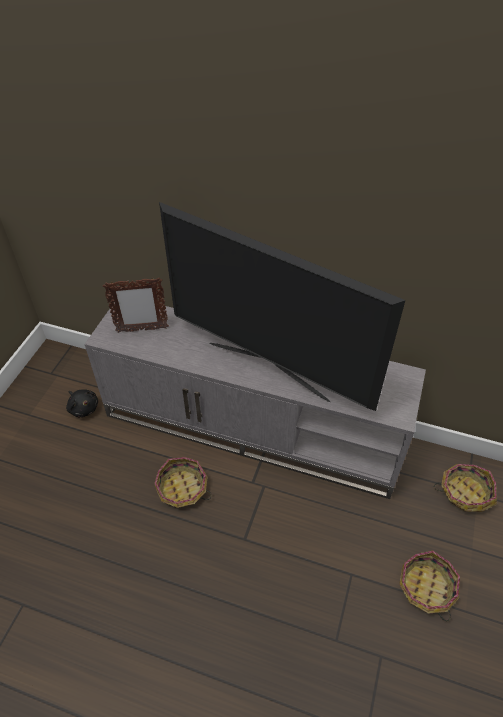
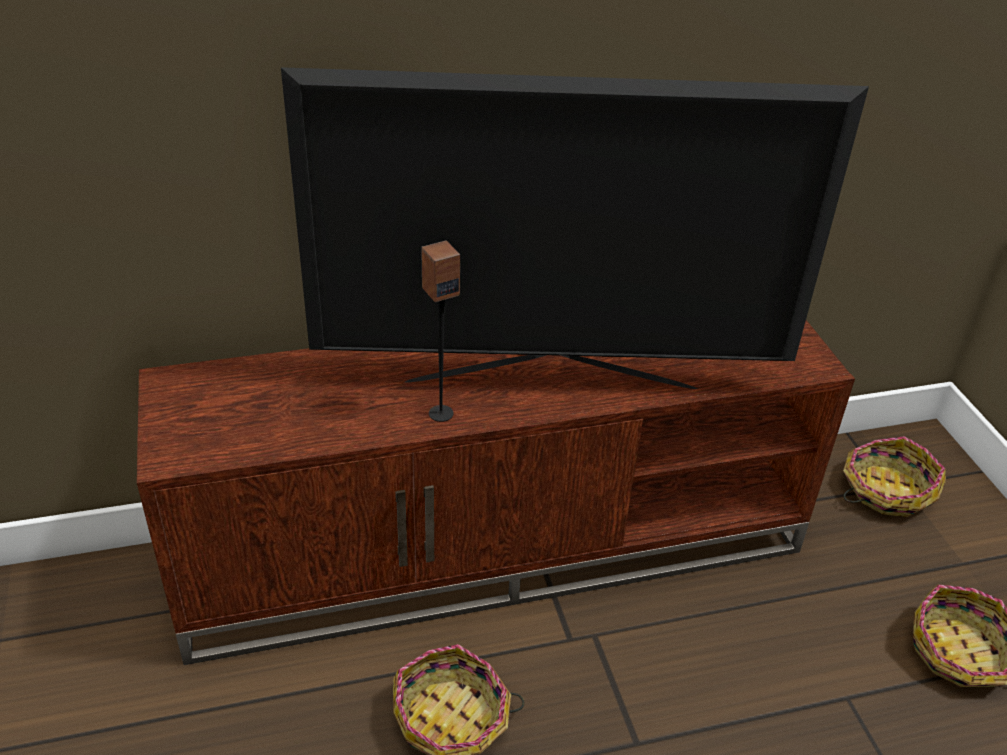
camera: 35 degrees left, 10 degrees down
(83, 407) = (115, 674): black plush toy -> none
(142, 330) = (246, 410): picture frame -> none
(211, 364) = (440, 413): none -> speaker
(254, 427) = (496, 547): grey tv stand -> brown tv stand

